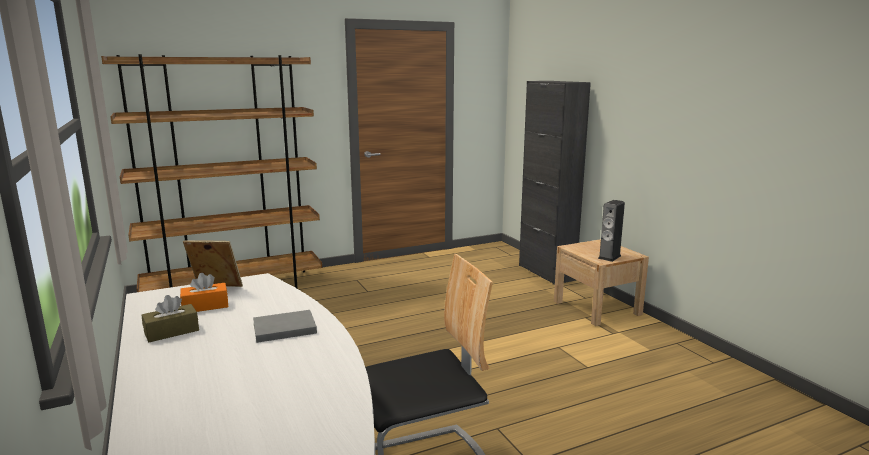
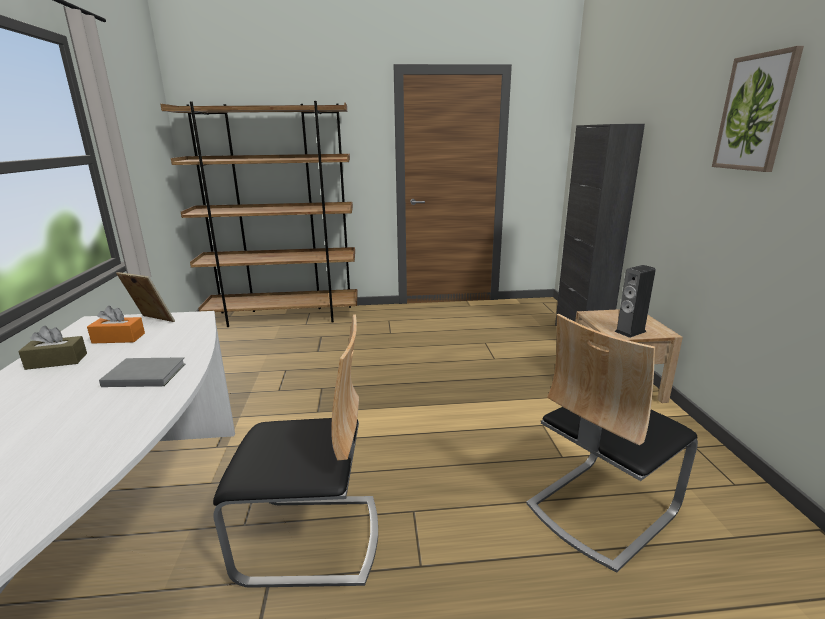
camera: 20 degrees right, 5 degrees up
(634, 395) = (600, 508): none -> chair
(686, 81) = (755, 113): none -> picture

